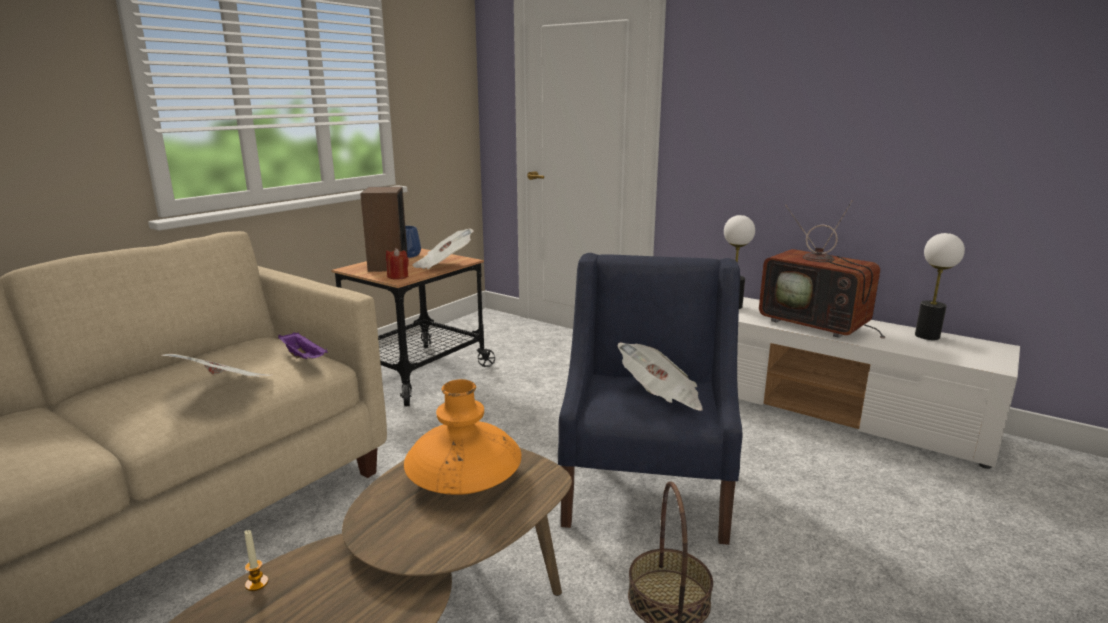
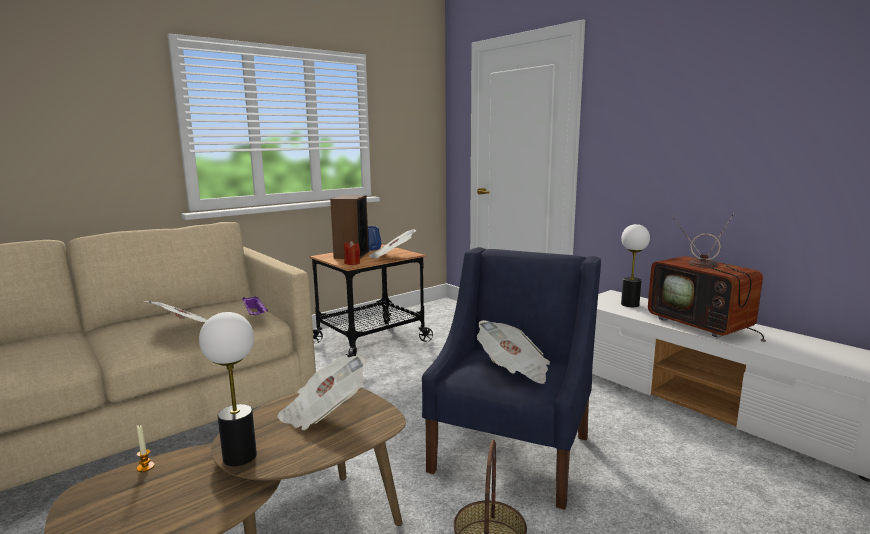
camera: 15 degrees right, 5 degrees down
(464, 477) = (323, 412): orange vase -> newspaper
(927, 336) = (812, 343): table lamp -> table lamp (239, 457)

